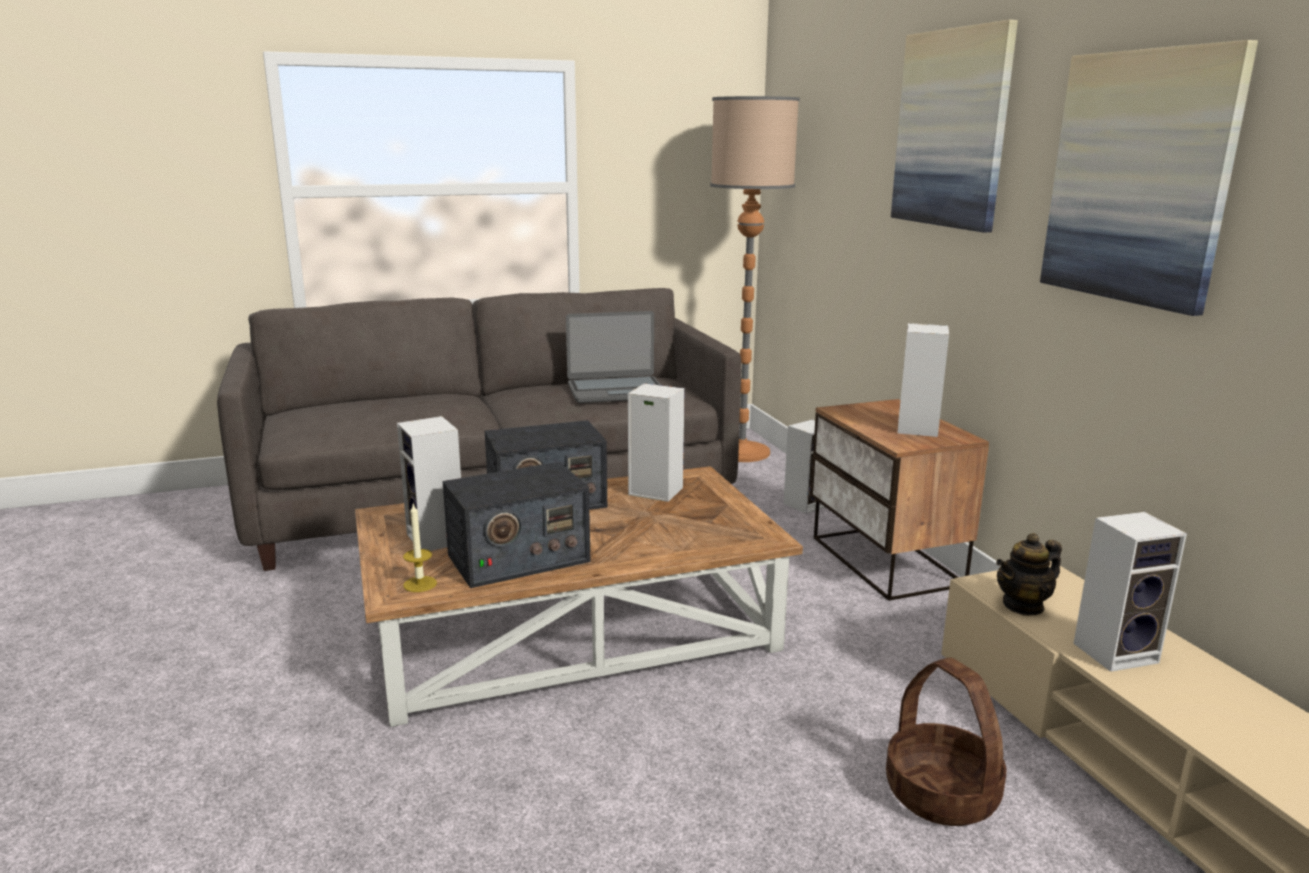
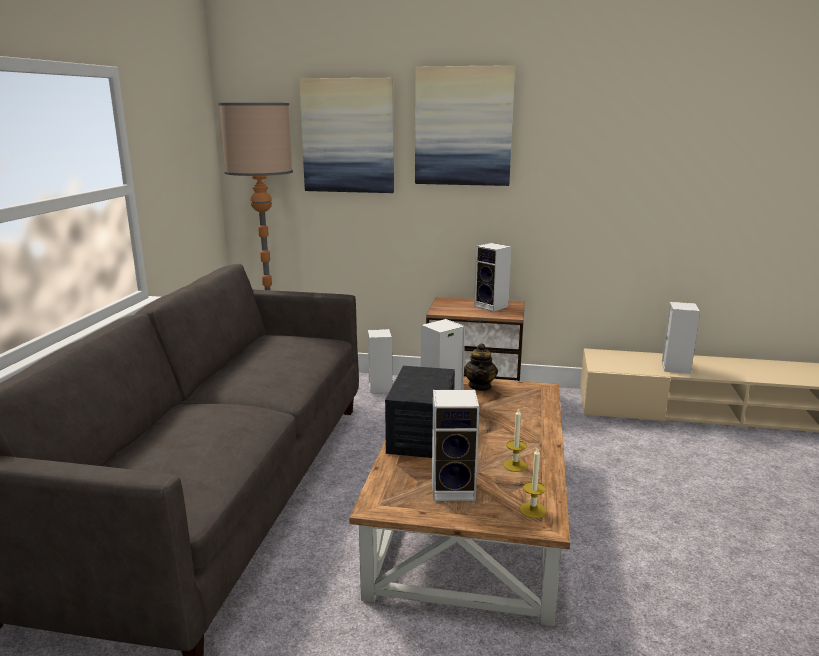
camera: 60 degrees left, 0 degrees up
(517, 558) = (515, 465): radio -> candle
(616, 391) = (288, 352): laptop -> none
(940, 793) = (693, 458): basket -> none
(1023, 605) = (625, 368): teapot -> teapot (480, 386)
(1139, 178) = (612, 150): picture -> picture (348, 136)

